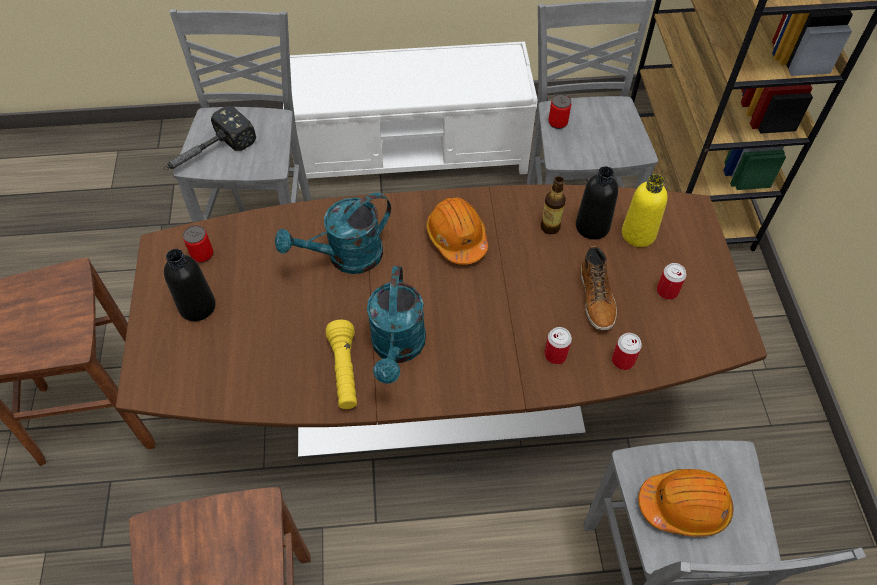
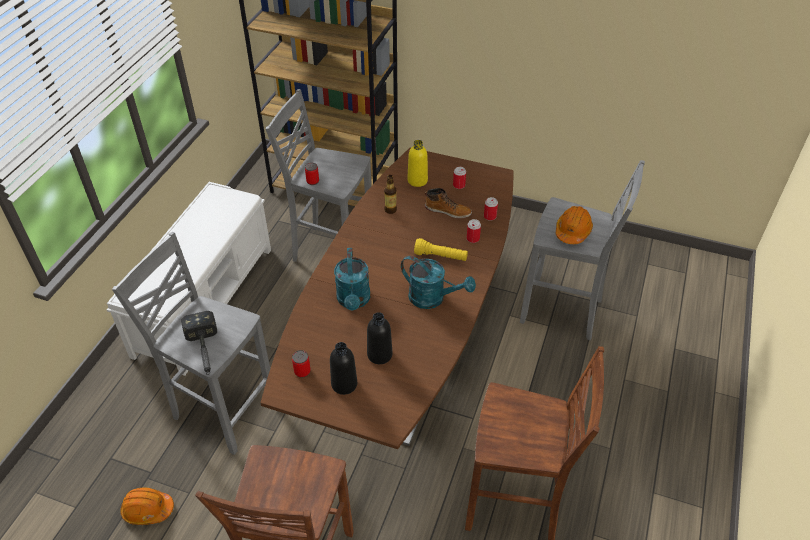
camera: 65 degrees left, 10 degrees down
(345, 371) = (435, 326): yellow flashlight -> yellow flashlight (440, 256)
(457, 238) = (372, 249): orange hard hat -> orange hard hat (147, 510)
(592, 226) = (401, 194): black bottle -> black bottle (379, 354)

